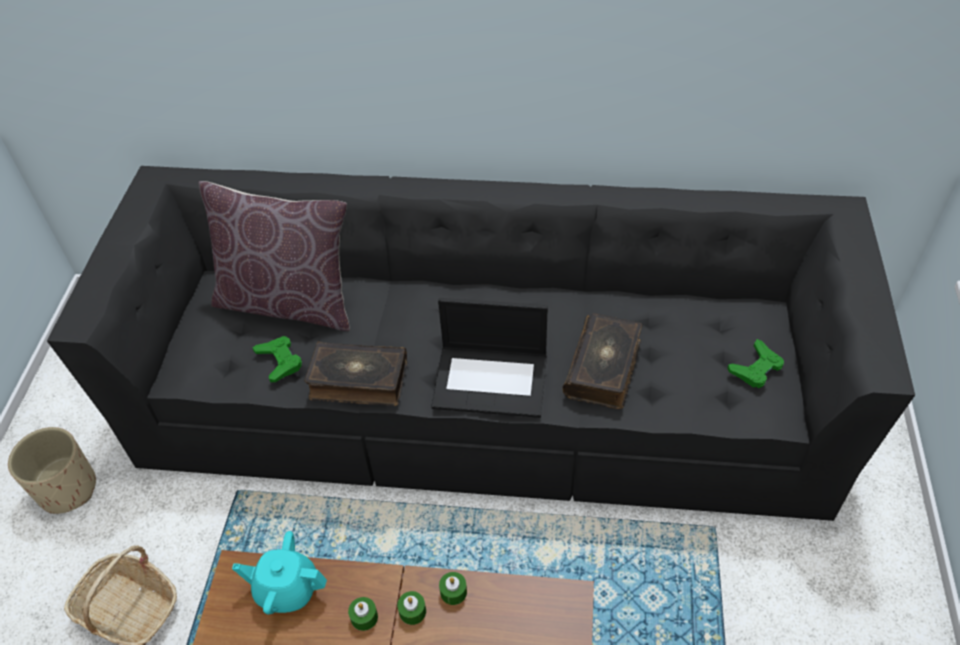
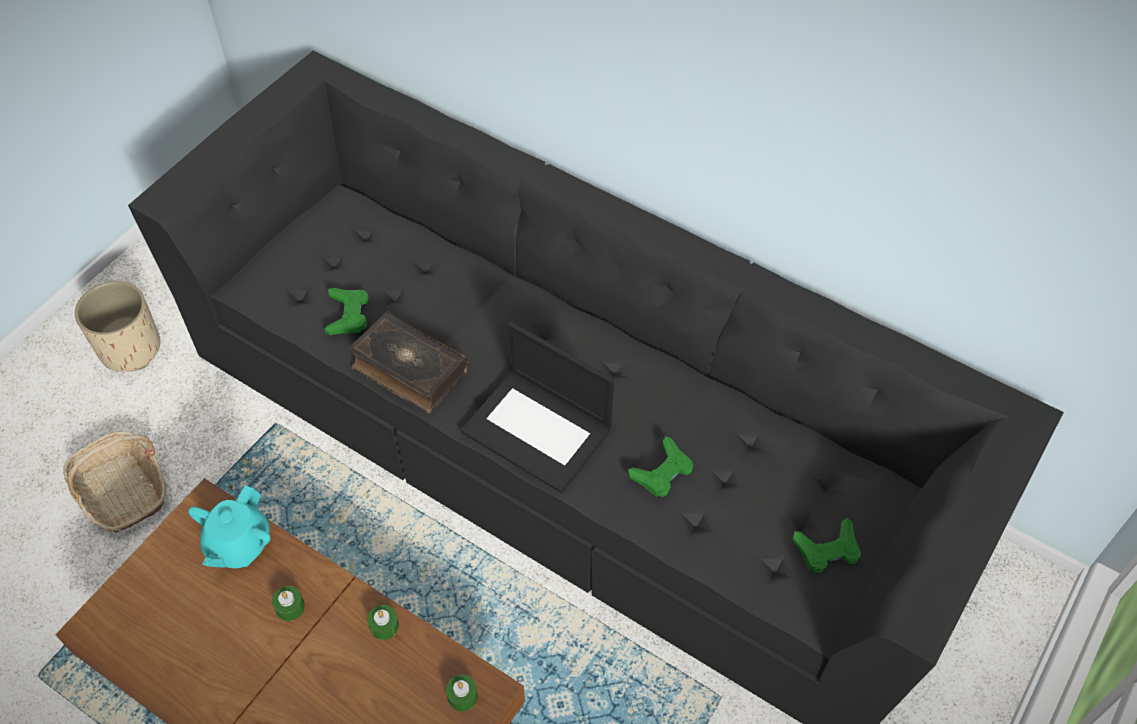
camera: 25 degrees right, 5 degrees up
(287, 589) = (238, 544): turquoise teapot -> turquoise teapot turned 105 degrees counterclockwise
(288, 302) = (394, 254): brown pillow -> none
(412, 611) = (336, 625): green candle -> green candle (462, 696)
(604, 368) = (662, 472): book -> green game controller

